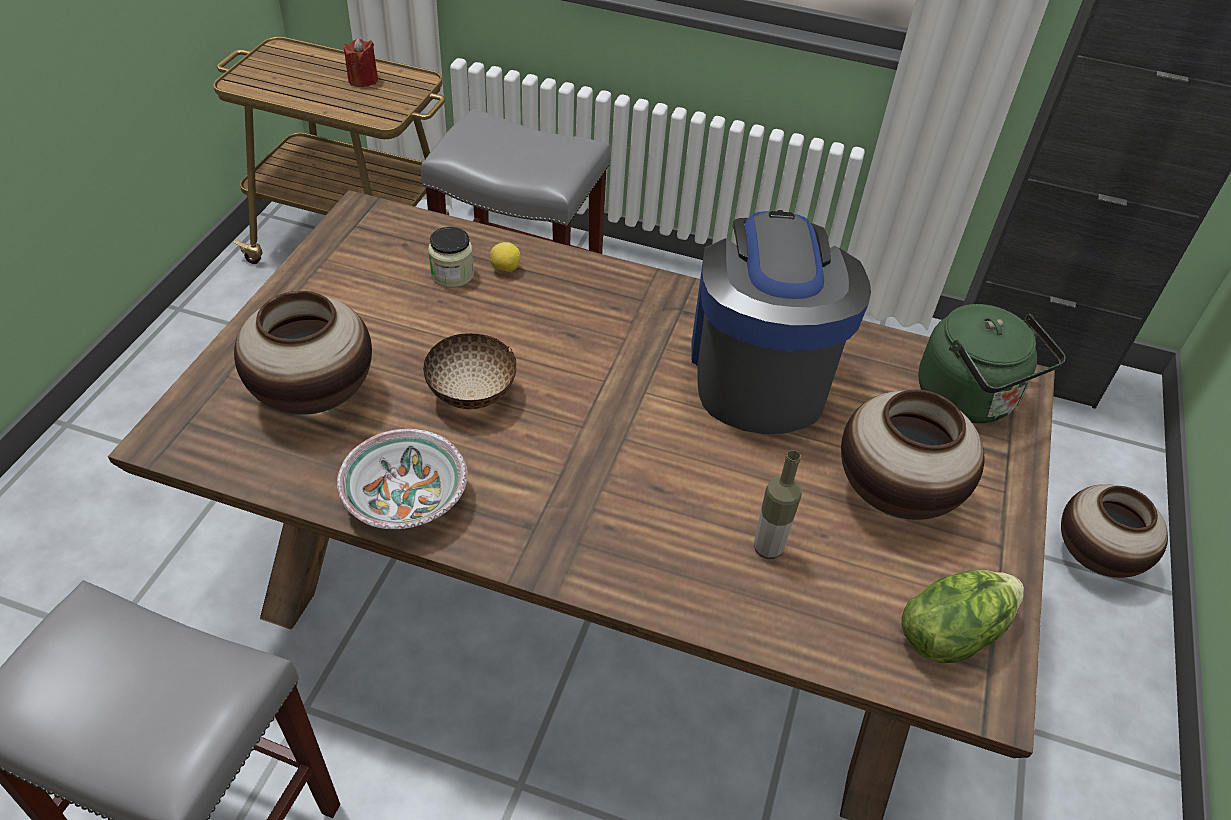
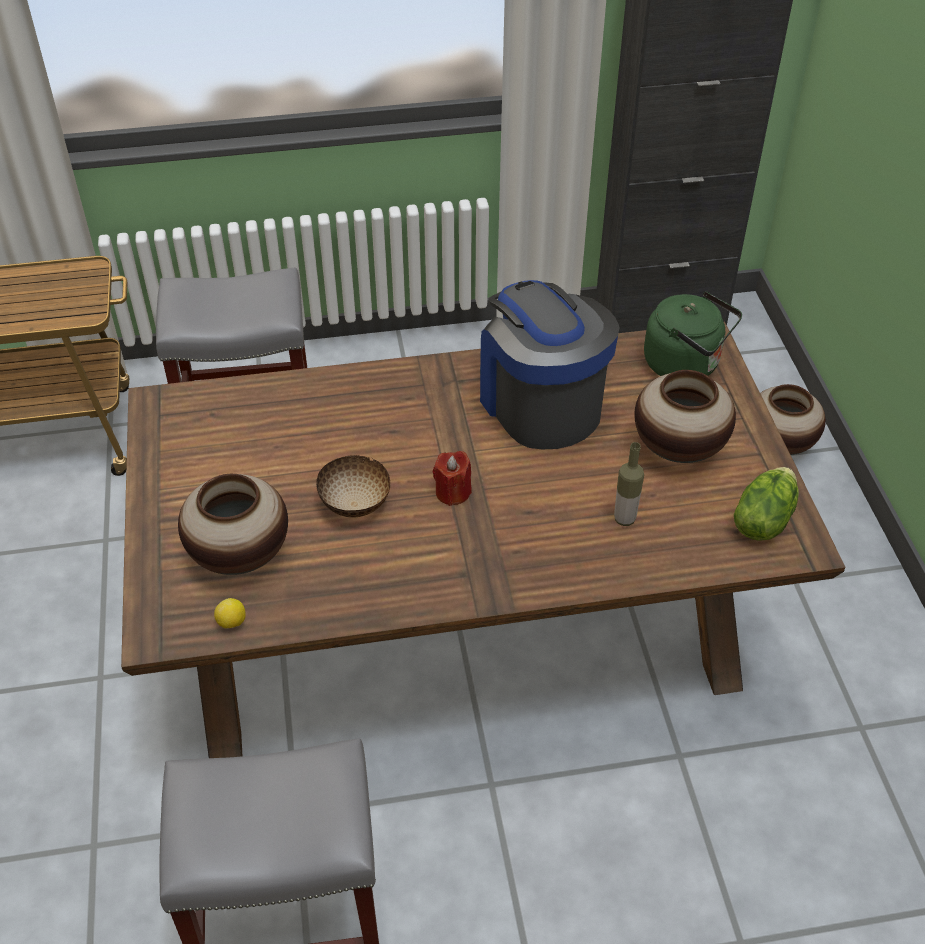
camera: 25 degrees left, 0 degrees up
(363, 80) = (40, 287): red candle -> red candle (453, 492)
(405, 500) = (367, 596): bowl -> none
(452, 274) = (269, 422): jar -> none
(505, 269) = (306, 402): lemon -> lemon (232, 623)

